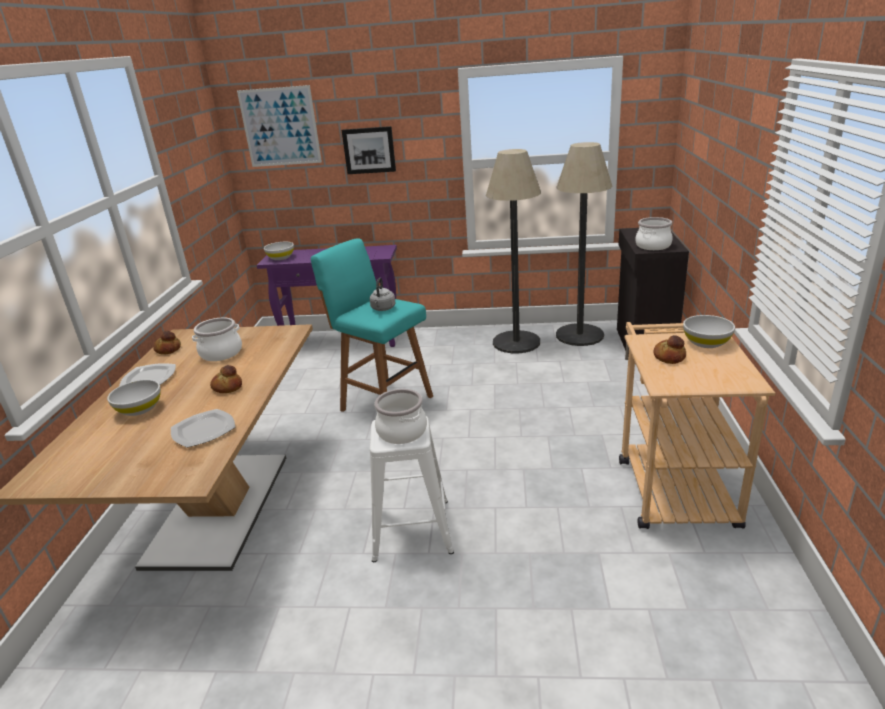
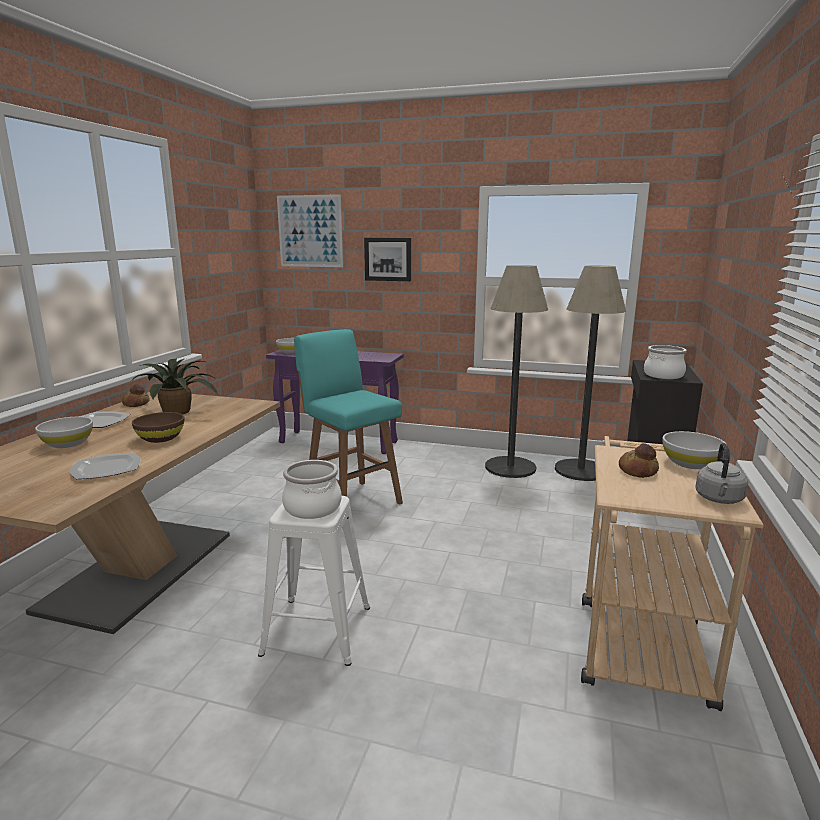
camera: 10 degrees right, 10 degrees down
(221, 353) = (179, 412): cooking pot -> potted plant
(227, 387) = (160, 438): bread -> brown bowl
(383, 309) = (356, 398): grey kettle -> grey kettle (719, 499)

